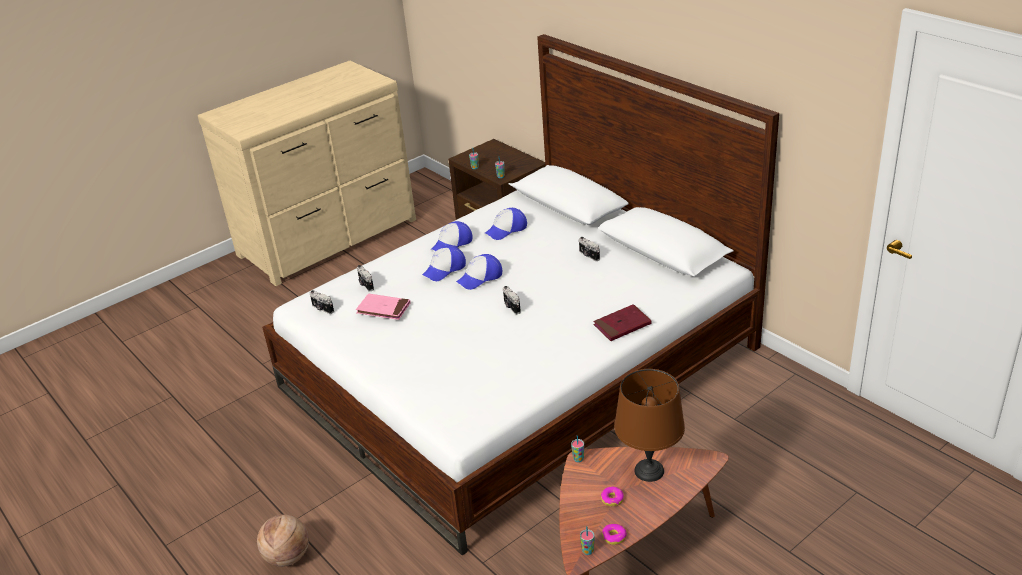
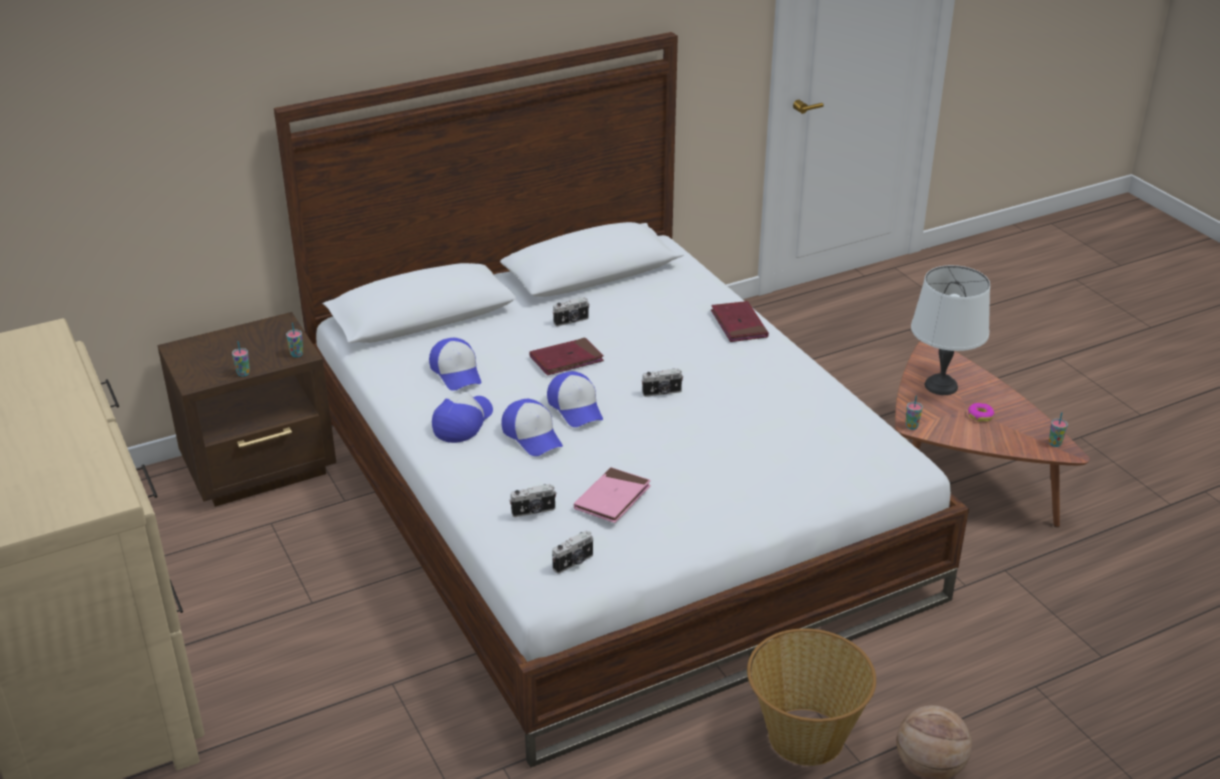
camera: 80 degrees left, 0 degrees up
(311, 493) = (804, 736): none -> basket
(452, 244) = (463, 422): cap -> cap turned 120 degrees counterclockwise
(538, 263) = (566, 360): none -> red book
(614, 537) = (1036, 424): donut -> none
(648, 470) = (940, 386): brown table lamp -> white table lamp

